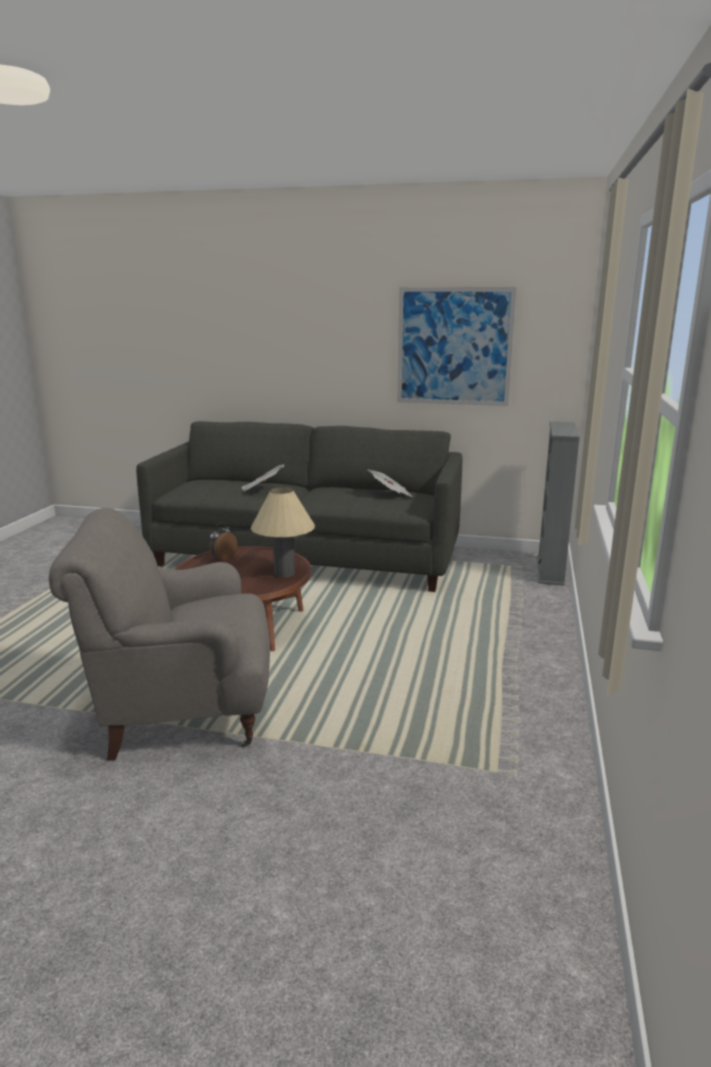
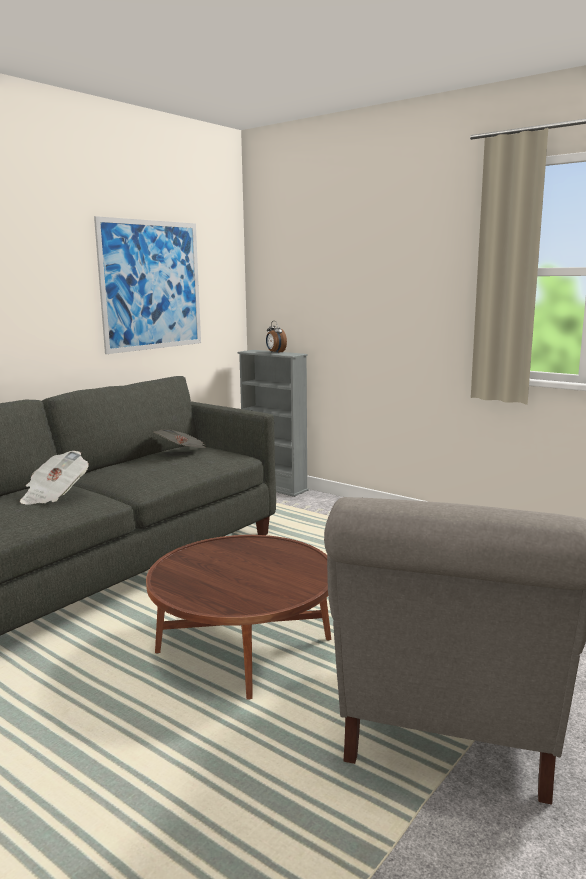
camera: 65 degrees left, 5 degrees down
(223, 558) = (184, 577): alarm clock -> alarm clock (275, 352)
(284, 573) = (277, 551): beige table lamp -> none

